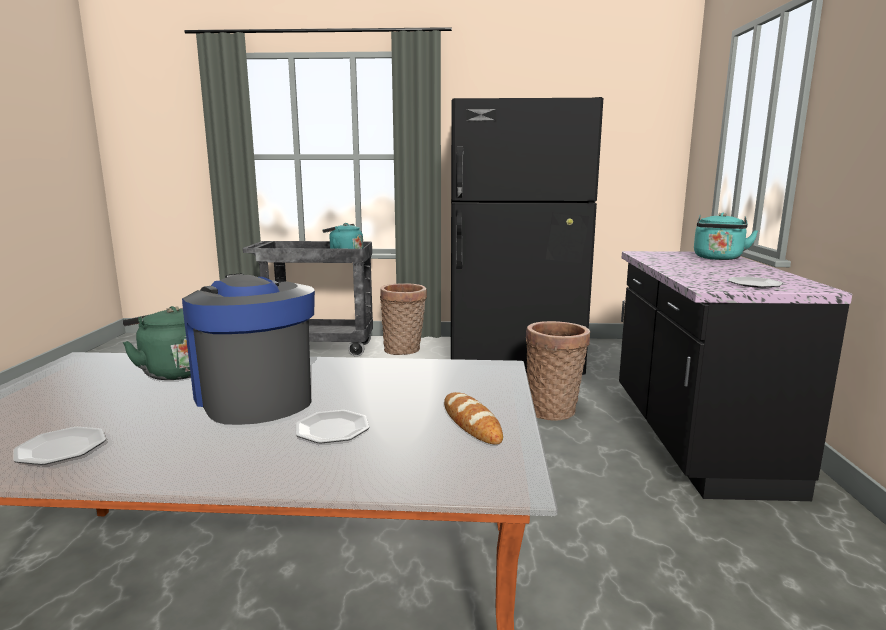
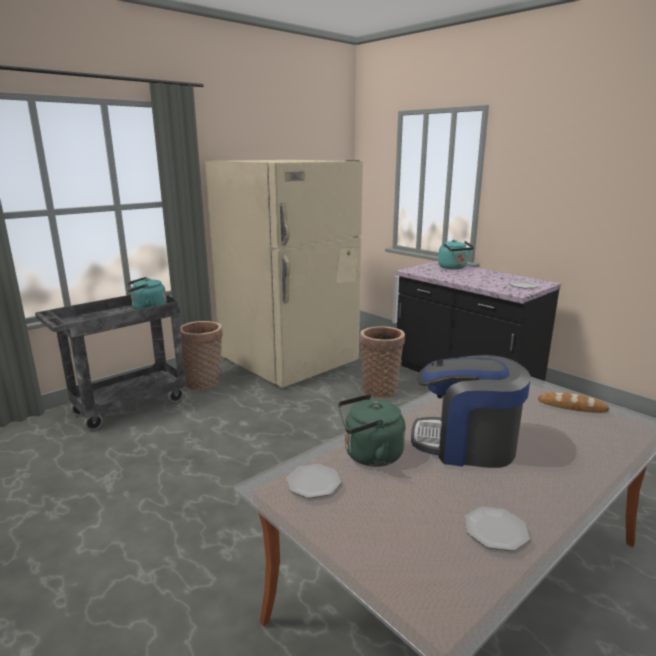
camera: 45 degrees left, 5 degrees up
(333, 429) = (547, 439): plate -> plate (313, 482)
(513, 356) = (289, 359): black fridge -> beige fridge

